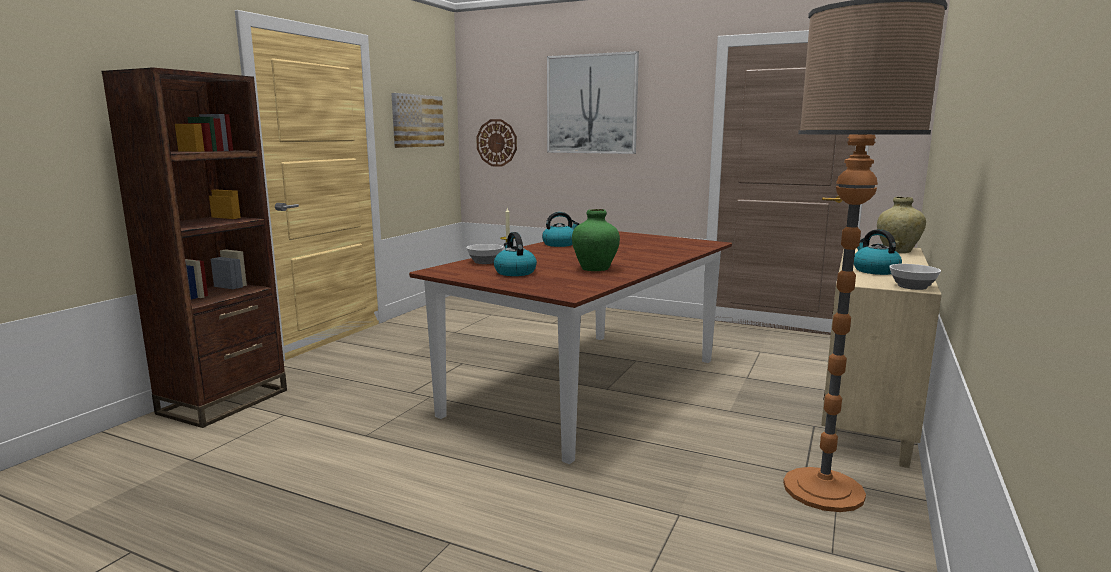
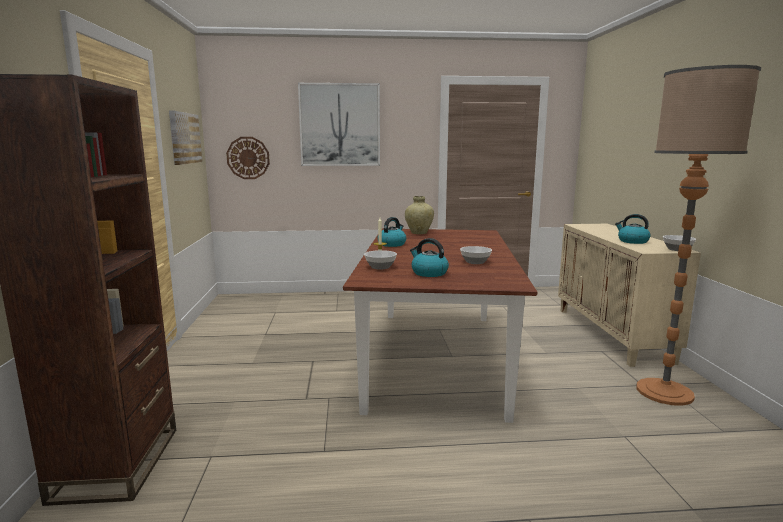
camera: 30 degrees left, 0 degrees up
(595, 269) = (475, 262): green vase -> bowl
(897, 251) = (604, 227): beige vase -> beige vase (419, 233)

